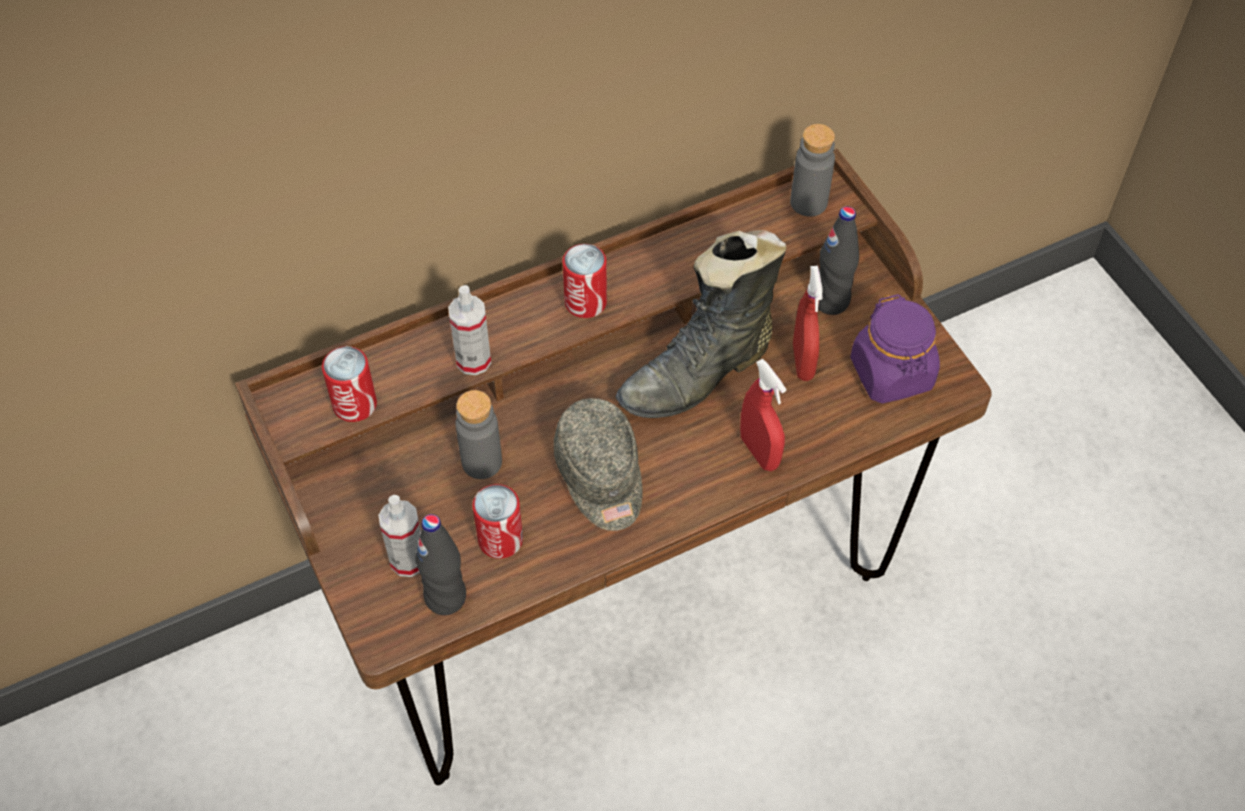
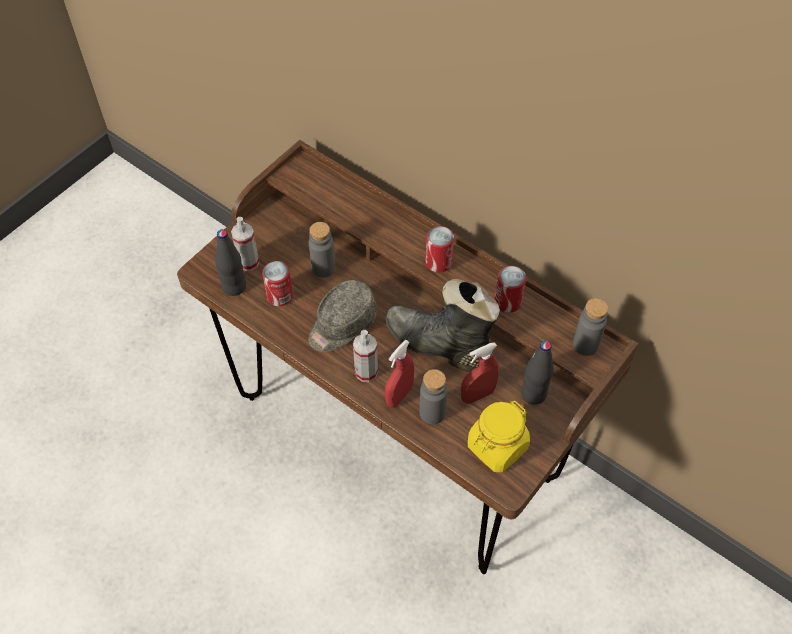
camera: 65 degrees right, 0 degrees up
(354, 404) = (314, 192): can -> can (507, 301)
(473, 360) = (369, 229): spray bottle -> spray bottle (366, 372)
(806, 424) = (432, 413): none -> grey bottle
(892, 374) = (497, 447): purple jar -> yellow jar

